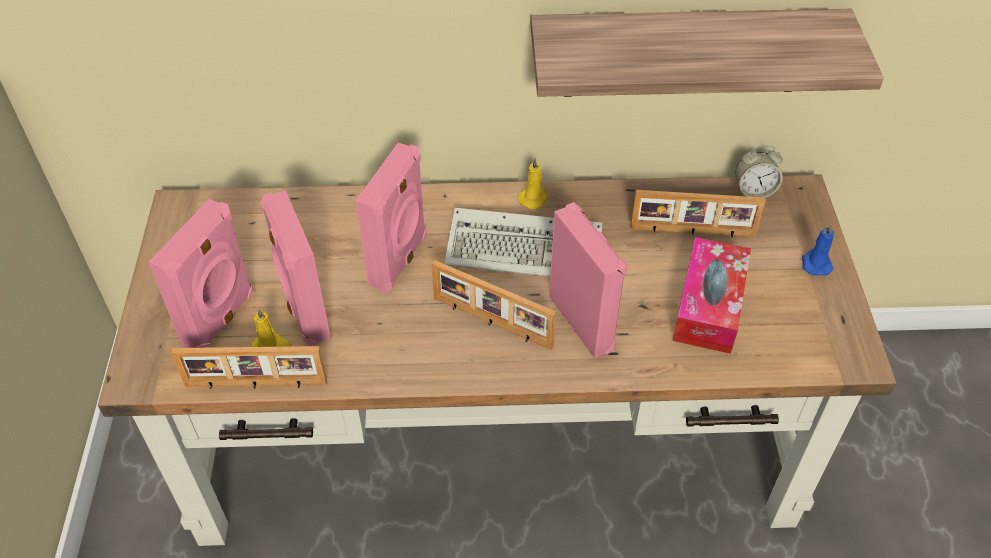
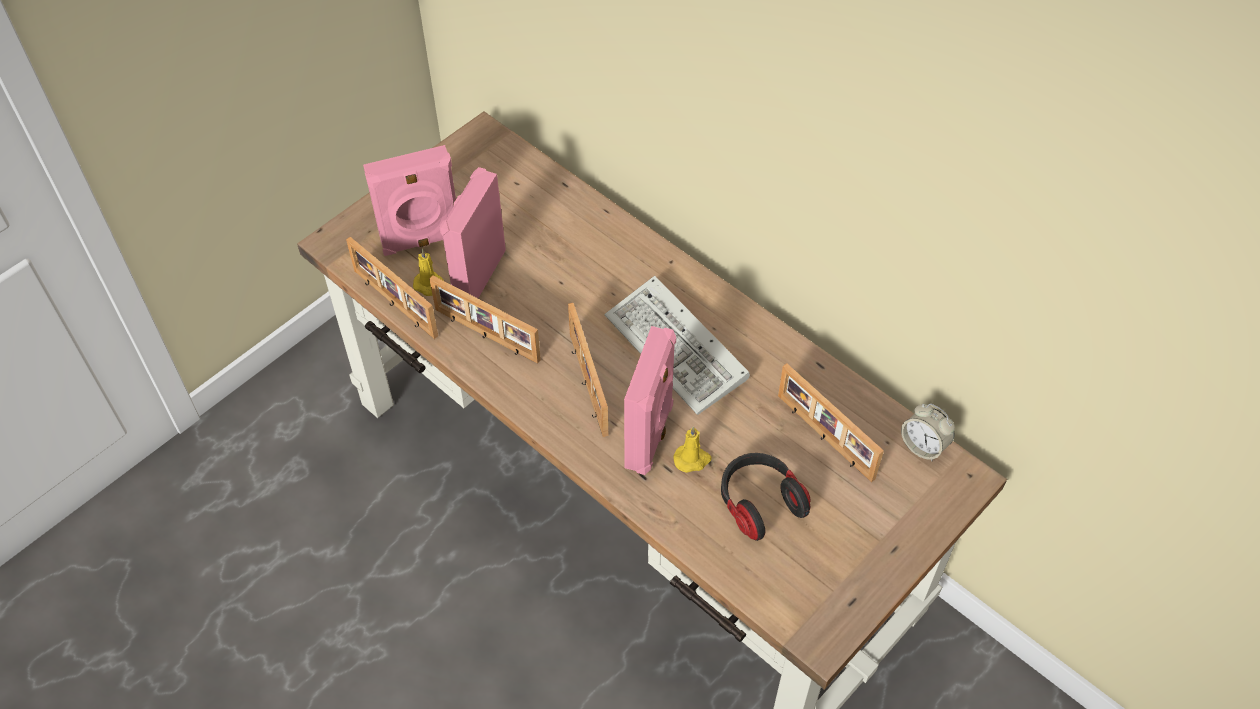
camera: 45 degrees right, 5 degrees up
(367, 349) = (486, 336): none -> picture frame
(400, 261) = (580, 288): pink speaker -> none
(534, 198) = (734, 314): yellow candle -> yellow candle (692, 459)
(684, 53) = (895, 272): shelf -> none
(709, 305) = (759, 502): tissue box -> headphones
(815, 263) = (892, 543): blue candle -> none

